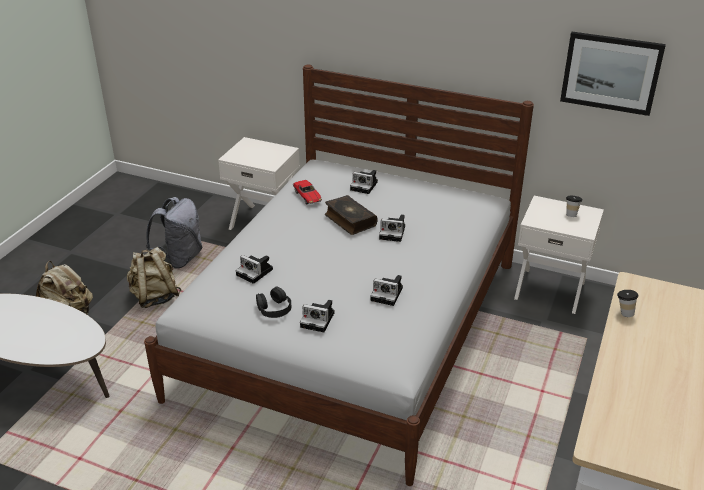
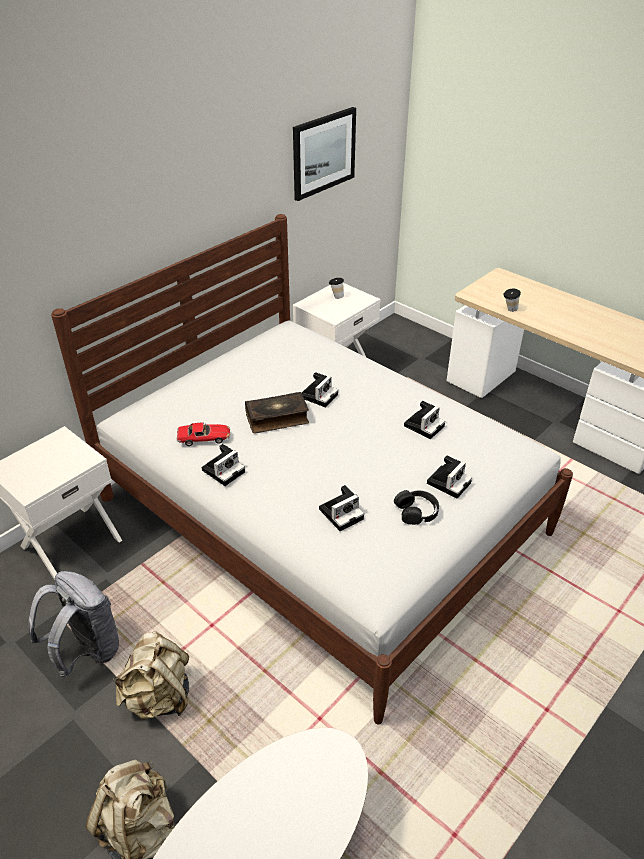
camera: 70 degrees left, 5 degrees up
(365, 186) = (213, 392): camera -> camera (224, 470)

